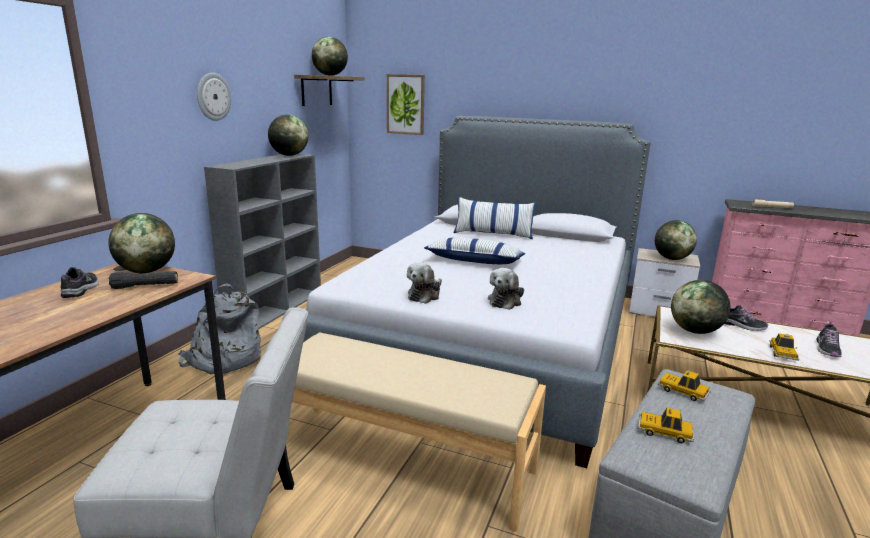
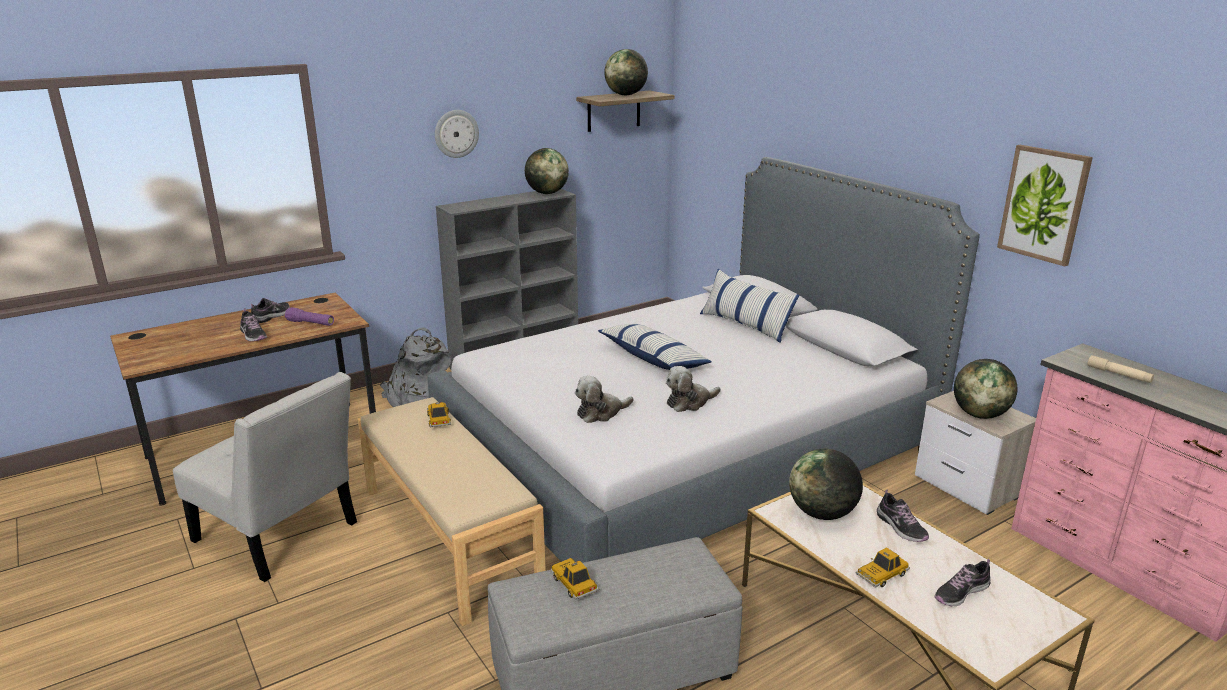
camera: 35 degrees right, 5 degrees up
(84, 309) = (253, 335): none -> shoe
(145, 286) = (310, 323): black flashlight -> purple flashlight
(146, 271) = (330, 308): globe -> none
(406, 104) = (724, 131): picture -> picture (1044, 204)
(425, 295) = (537, 385): plush toy -> plush toy (689, 402)
(682, 391) = (662, 561): toy car -> toy car (439, 419)

